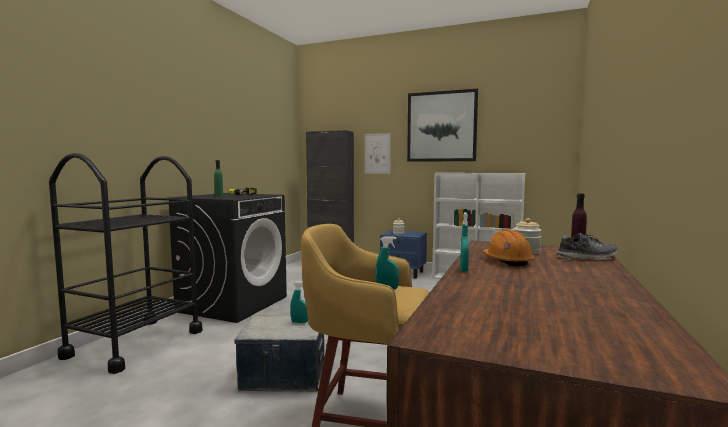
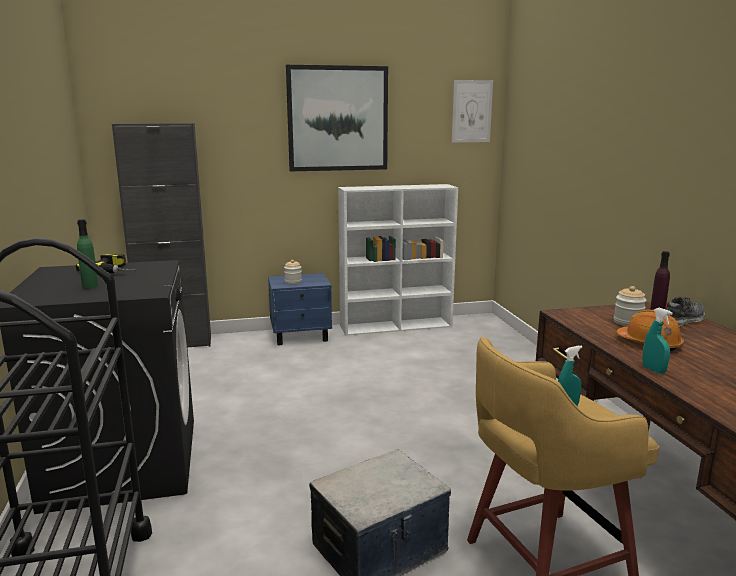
camera: 35 degrees left, 10 degrees up
(299, 322) = (390, 471): turquoise spray bottle -> none
(377, 153) = (238, 159): picture -> picture (472, 111)

